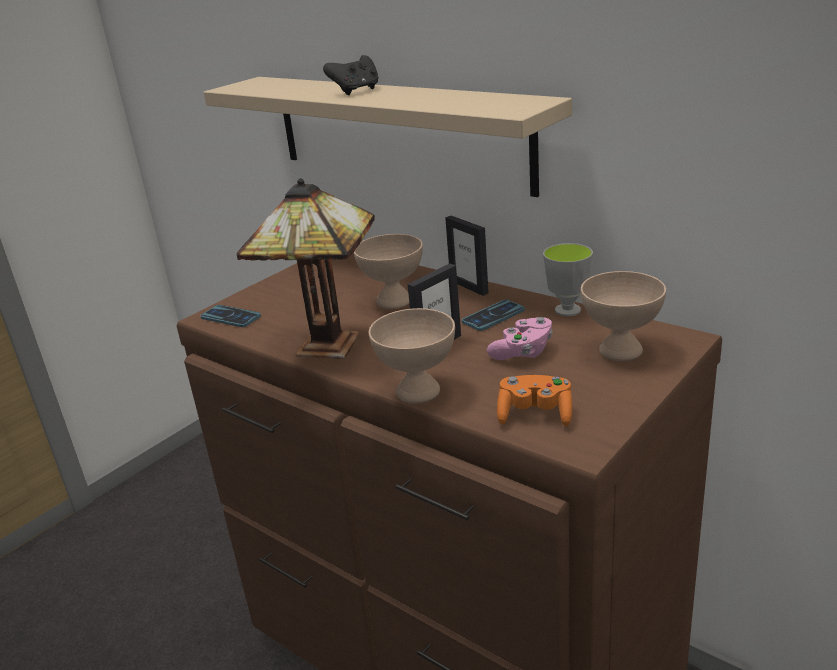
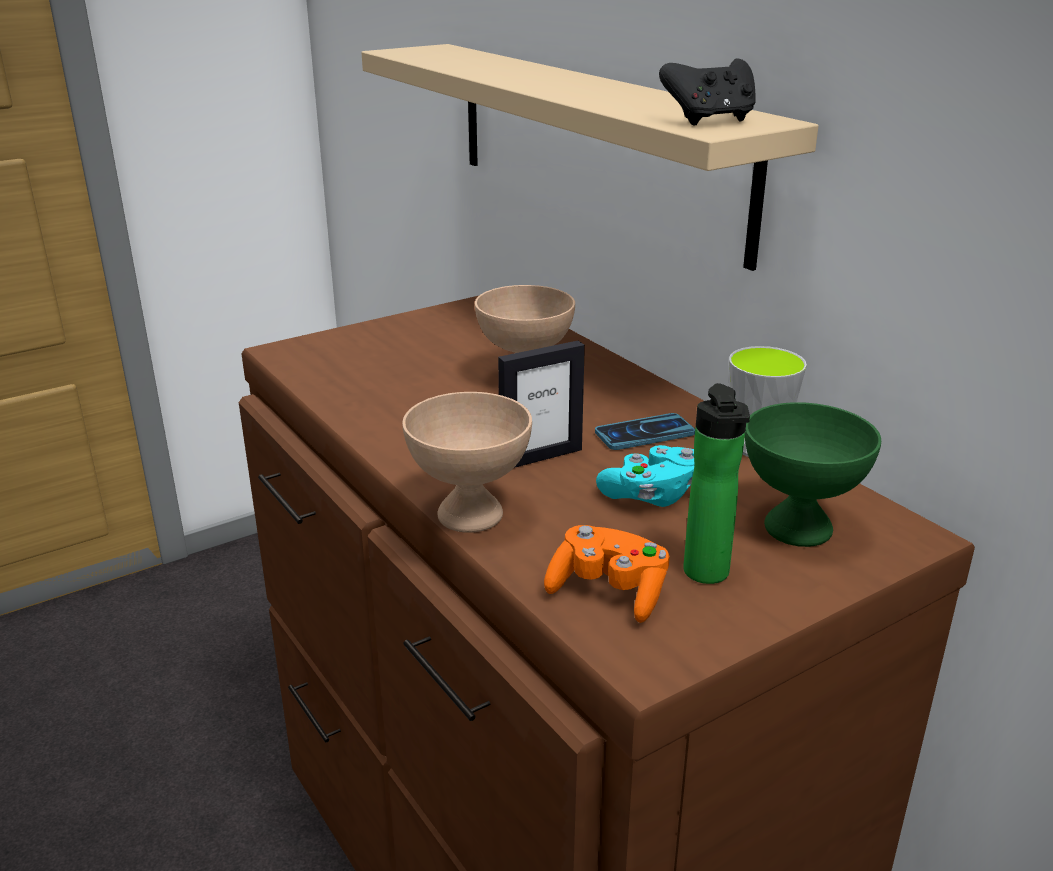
camera: 15 degrees right, 0 degrees up
(230, 317) = (308, 357): phone -> none
(323, 347) = (391, 422): table lamp -> none
(356, 91) = (538, 75): black game controller -> black game controller (710, 121)
(469, 287) = (638, 384): picture frame -> none
(523, 352) = (652, 495): pink game controller -> turquoise game controller
(586, 390) = (707, 576): none -> bottle
(619, 351) = (795, 528): beige bowl -> green bowl

